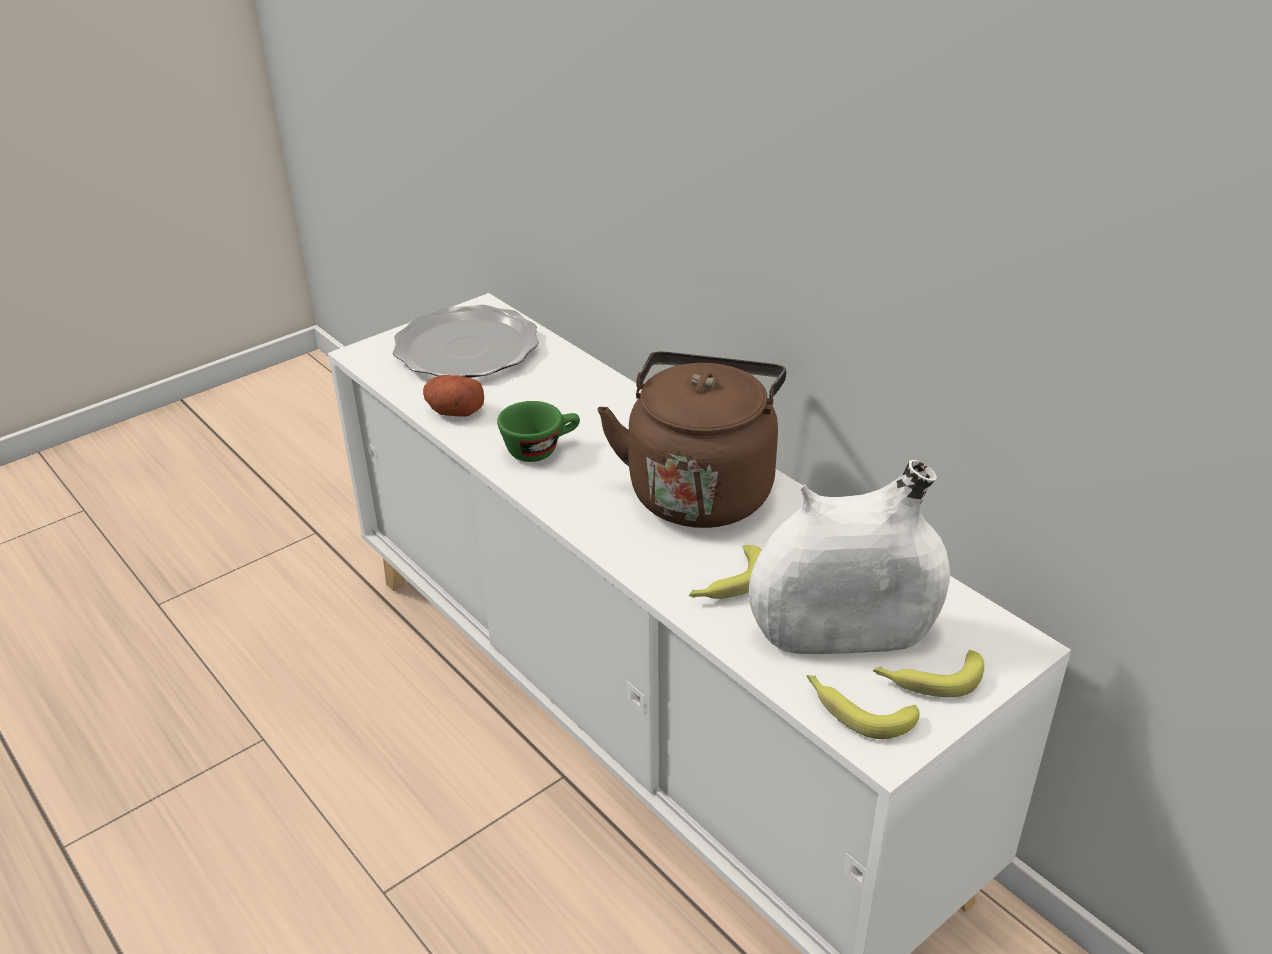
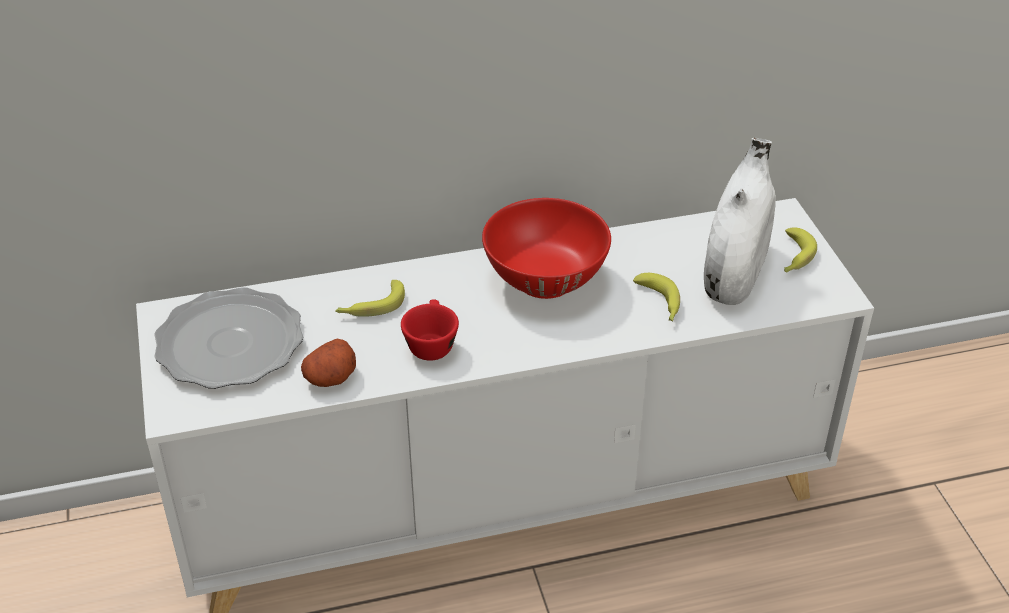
camera: 65 degrees left, 5 degrees up
(541, 449) = (430, 343): green cup -> red cup
(701, 489) = (545, 279): brown kettle -> red bowl
(856, 710) = (805, 294): banana -> banana (371, 306)

